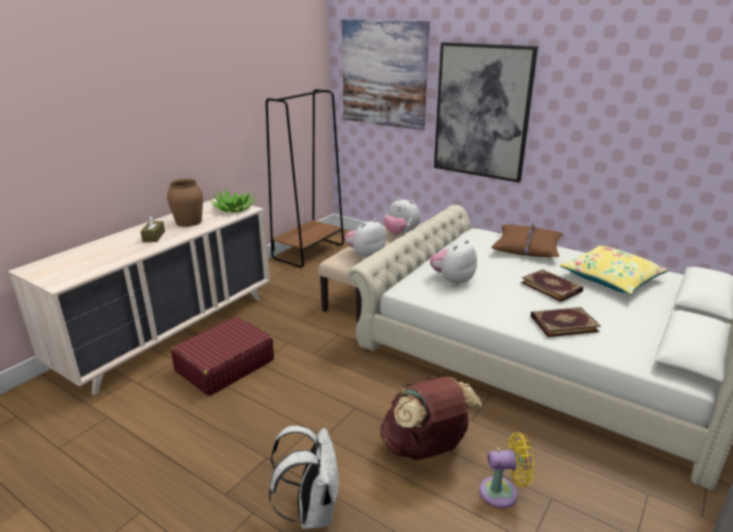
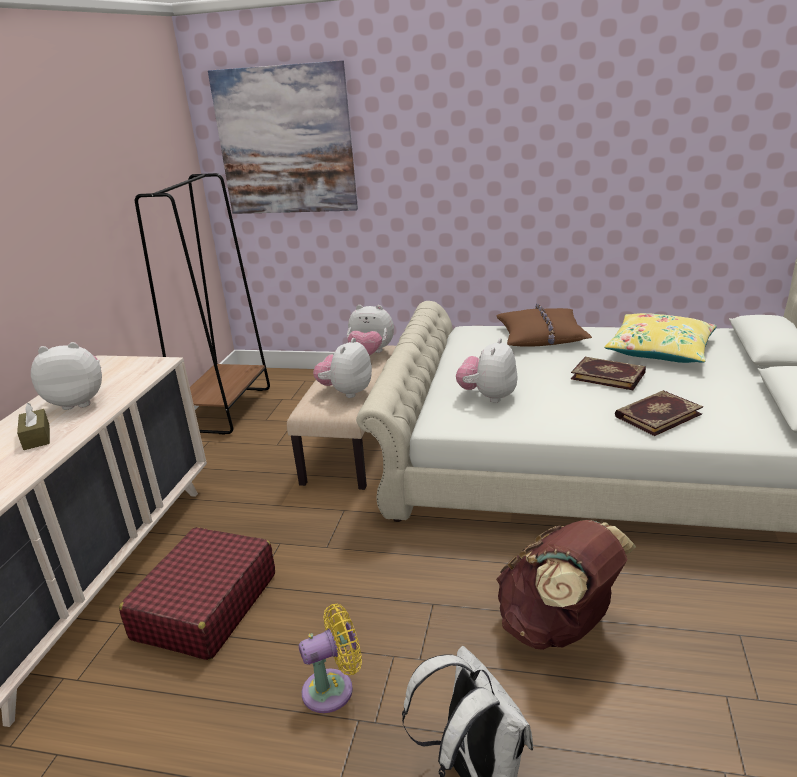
camera: 20 degrees left, 0 degrees up
(188, 222) = (78, 402): brown vase -> plush toy
(234, 209) = (137, 367): potted plant -> none
(482, 112) = (436, 174): picture -> none
(503, 492) = (685, 649): yellow fan -> yellow fan (333, 689)

